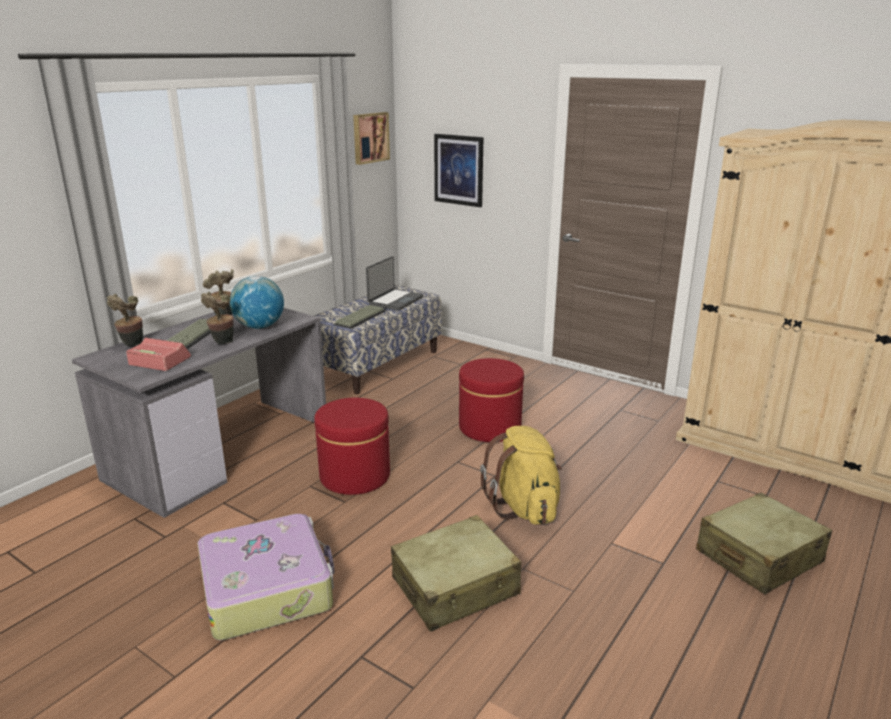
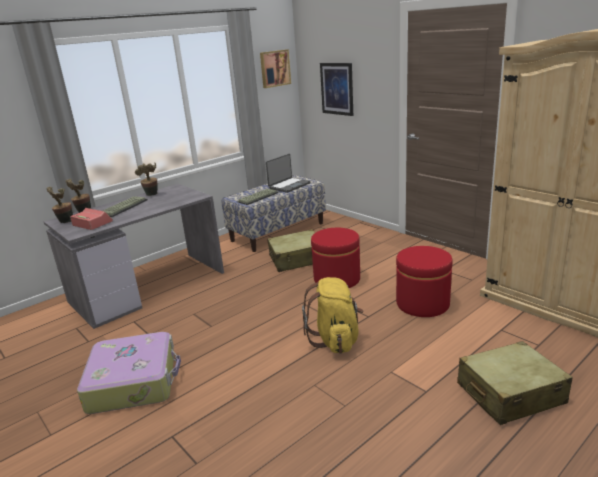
camera: 15 degrees right, 0 degrees up
(222, 342) = (138, 212): potted plant -> potted plant (65, 222)
(259, 326) = (169, 202): globe -> none
(355, 476) = (226, 309): red ottoman -> red ottoman (422, 304)
(455, 587) = (259, 393): beige suitcase -> beige suitcase (297, 259)

